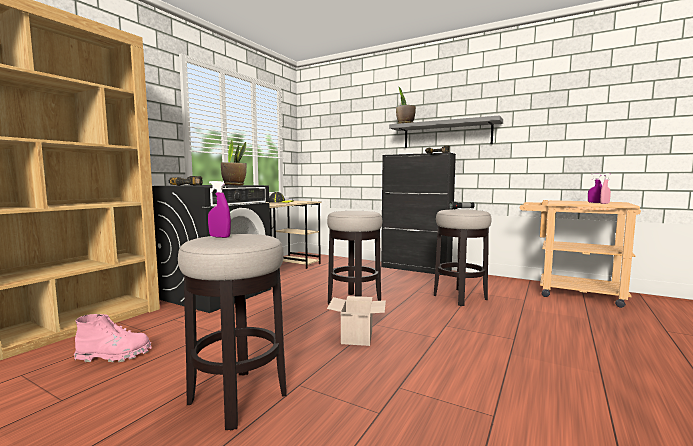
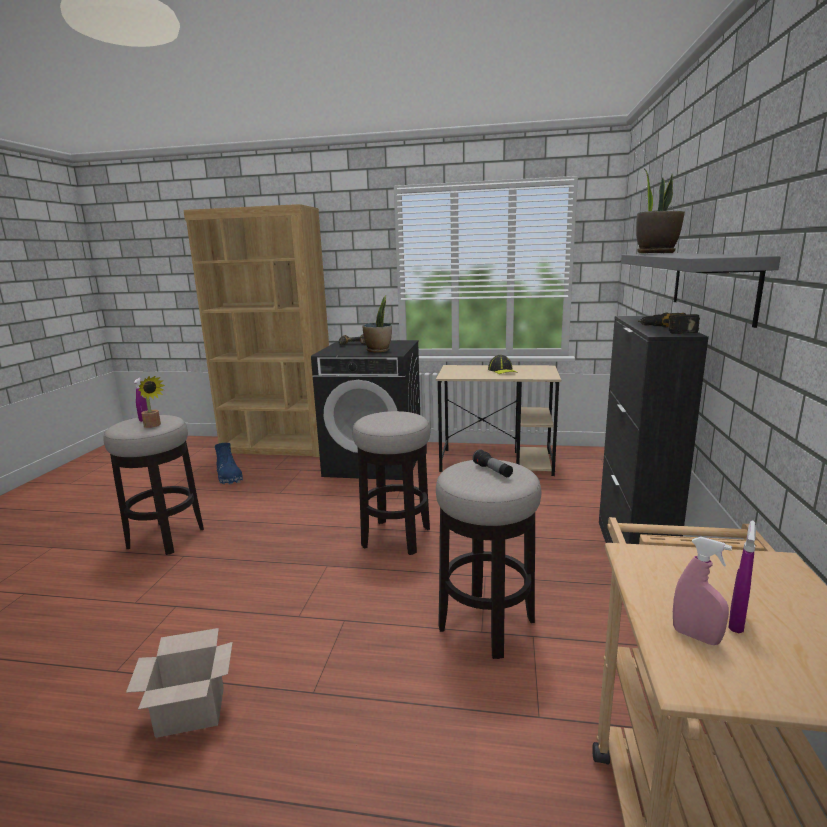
camera: 70 degrees right, 10 degrees up
(114, 356) = (229, 477): pink boot -> blue boot
(259, 235) = (154, 426): none -> potted plant
(357, 337) = (284, 562): cardboard box -> cardboard box (189, 713)

